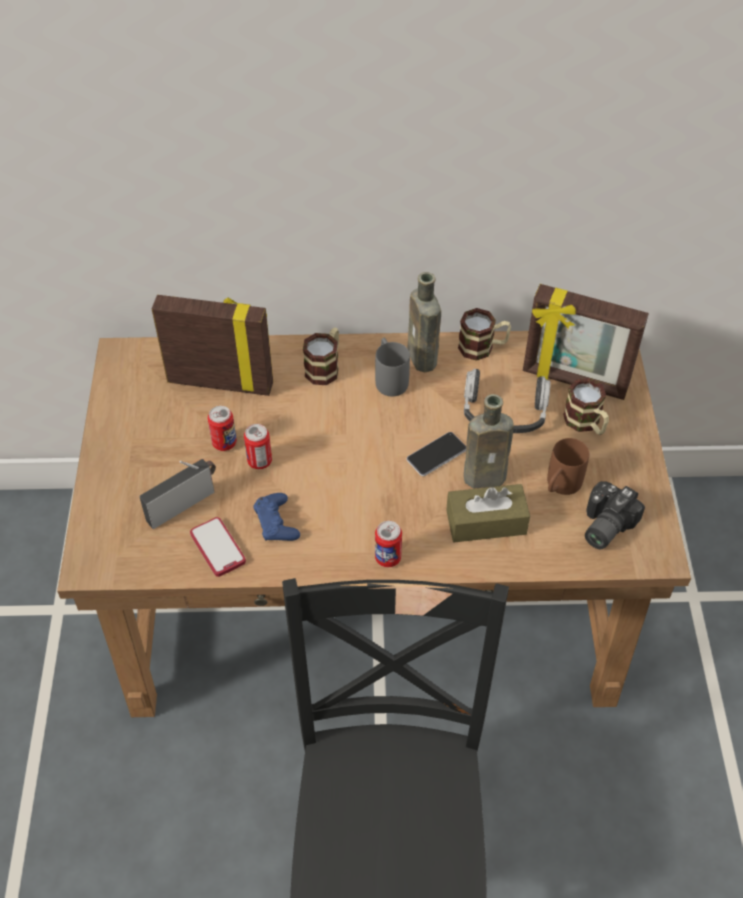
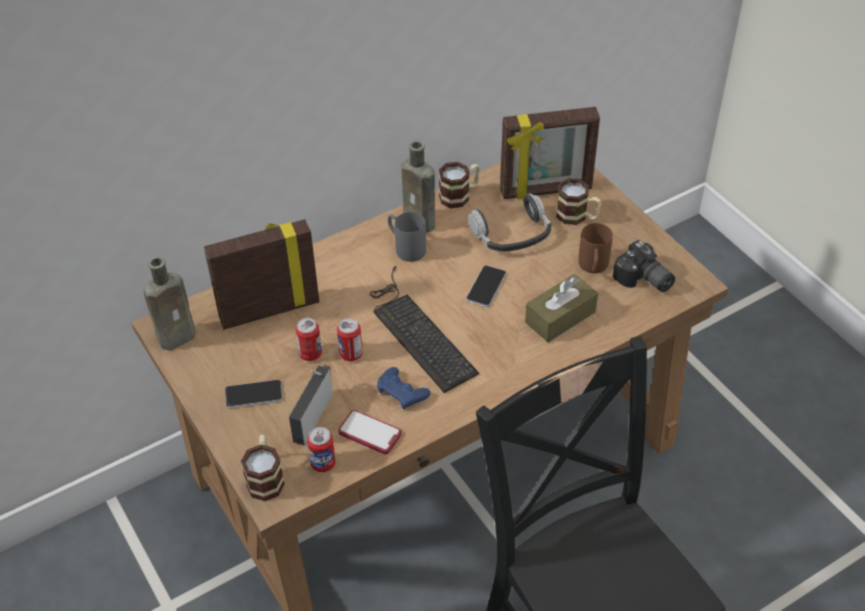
camera: 30 degrees left, 5 degrees down
(147, 458) = (254, 394): none -> phone
(325, 367) = (347, 261): mug -> mug (265, 477)
(337, 468) = (417, 331): none -> keyboard
(388, 557) = (508, 376): can -> can (323, 463)
(487, 477) = (536, 285): brown bottle -> brown bottle (179, 336)
(603, 525) = (643, 280): camera -> camera turned 45 degrees counterclockwise

